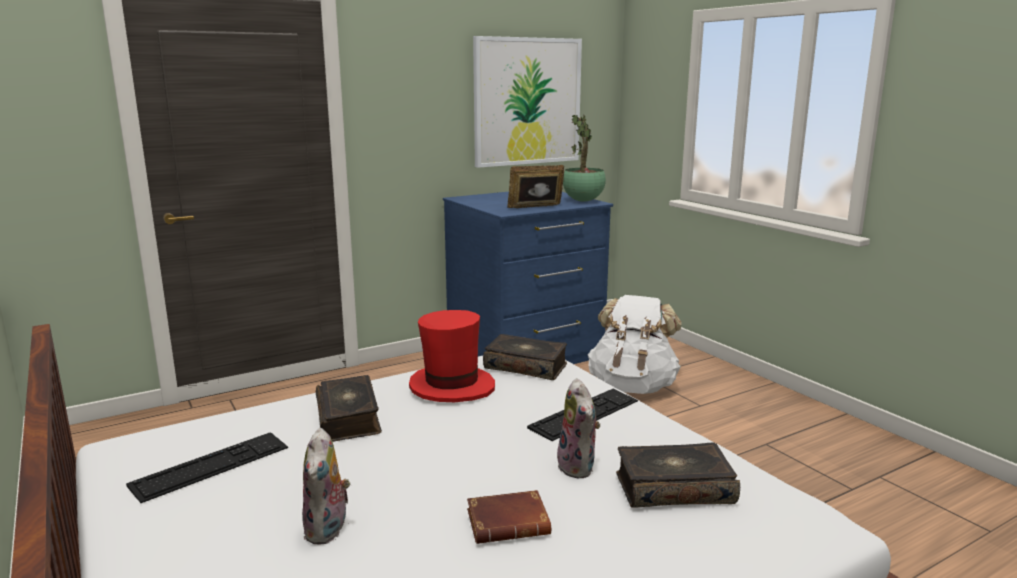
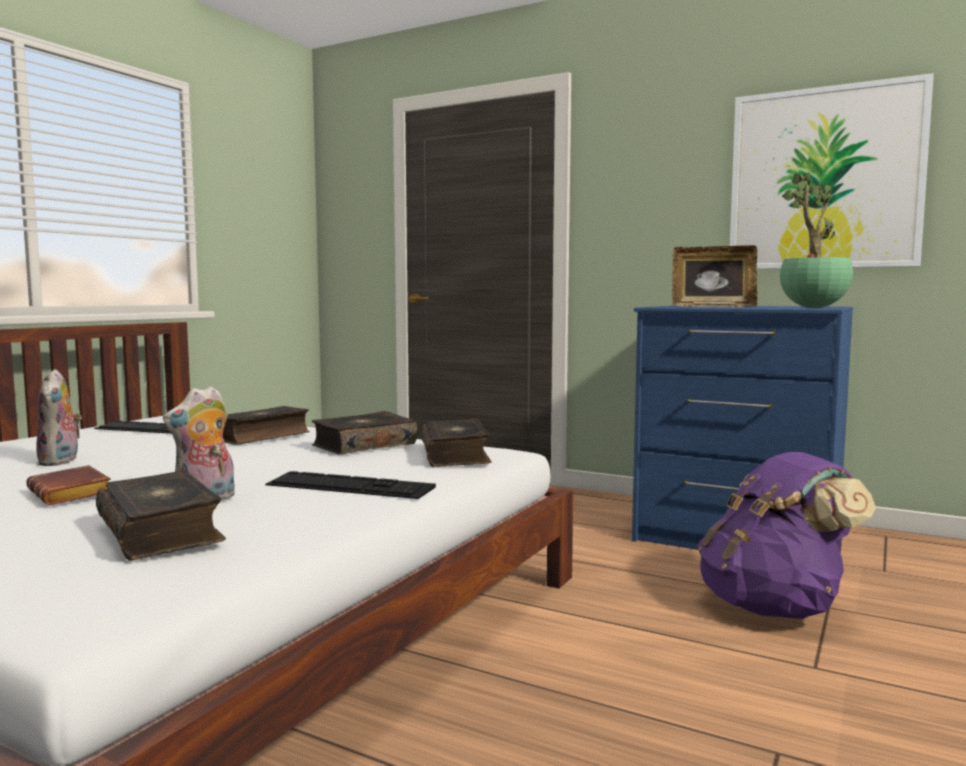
camera: 60 degrees right, 10 degrees down
(328, 530) = (61, 461): plush toy -> plush toy turned 75 degrees counterclockwise
(452, 387) = (363, 445): red hat -> book
(536, 208) = (713, 307): picture frame -> picture frame turned 150 degrees clockwise
(632, 386) = (775, 607): white backpack -> purple backpack

